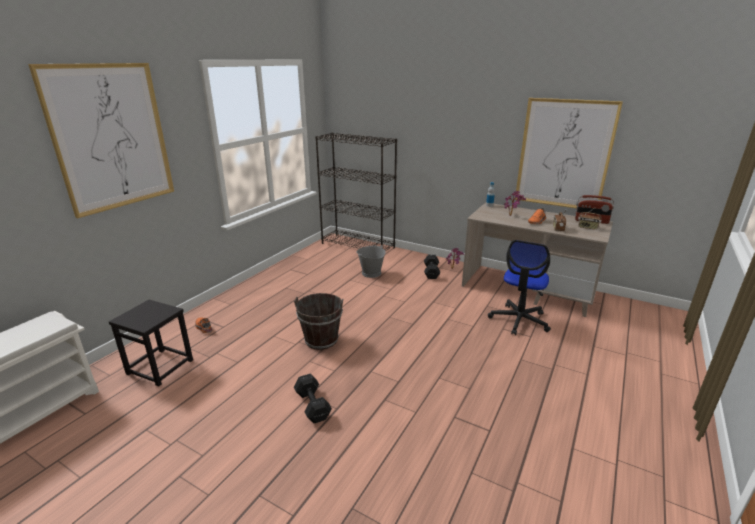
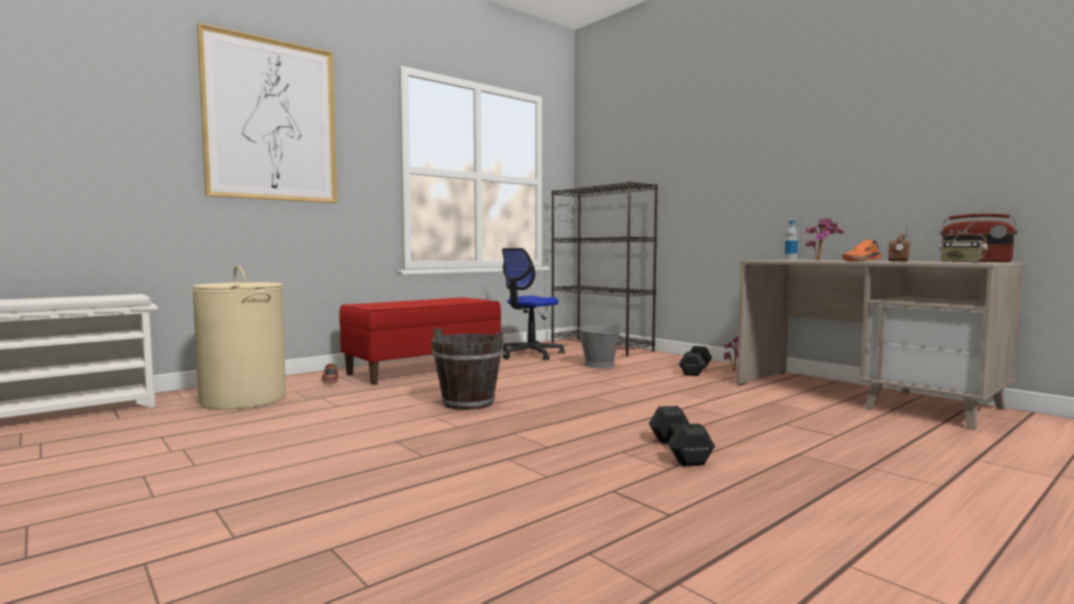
camera: 20 degrees right, 20 degrees down
(160, 366) = (244, 399): black stool -> beige laundry basket
(259, 299) = (423, 369): none -> red bench
(312, 404) = (392, 448): black dumbbell -> black dumbbell (679, 451)
(519, 320) = (823, 420): office chair -> office chair (530, 354)
(564, 154) = (911, 160): picture -> none

